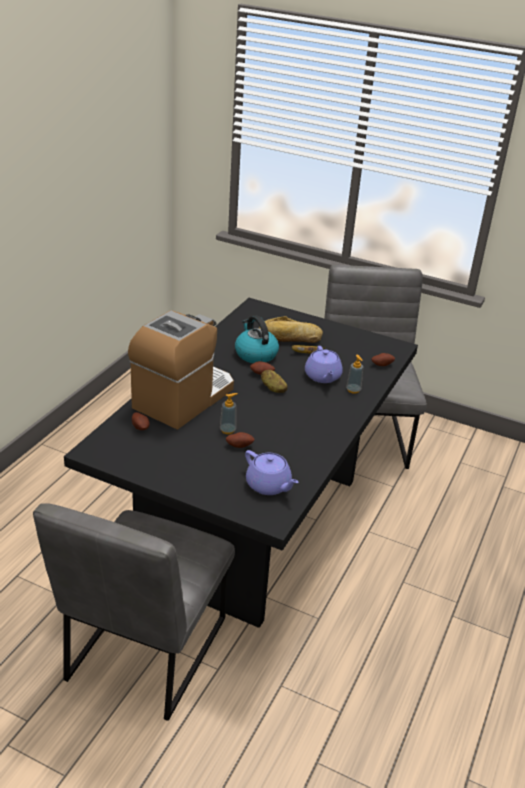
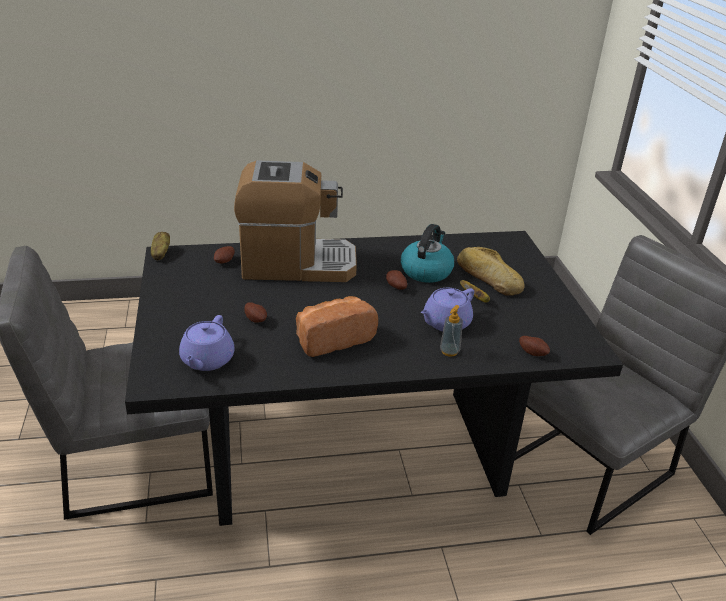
camera: 55 degrees right, 0 degrees up
(227, 430) = (273, 304): soap dispenser -> none
(273, 388) = (379, 302): potato -> potato (160, 254)
(296, 425) = (332, 338): none -> bread

